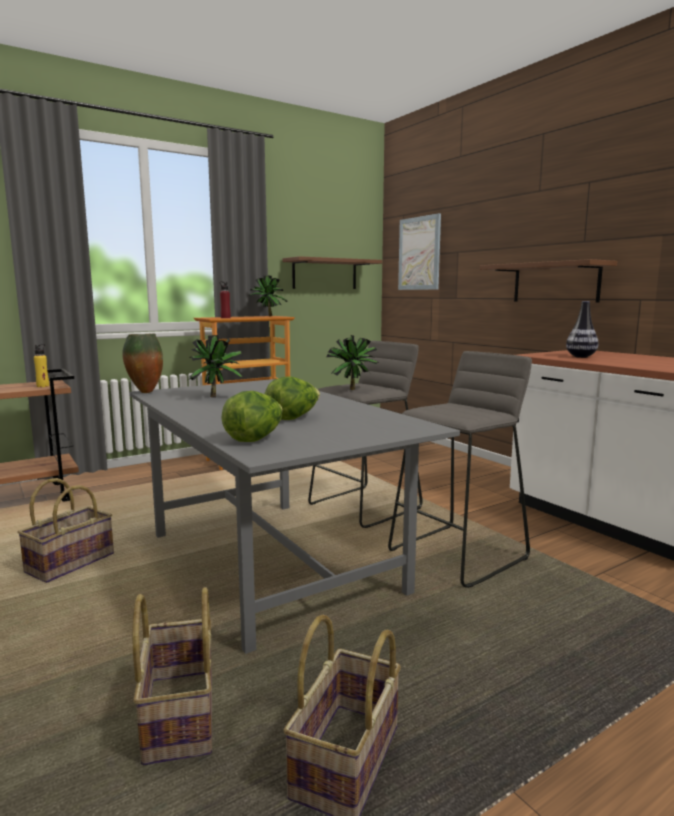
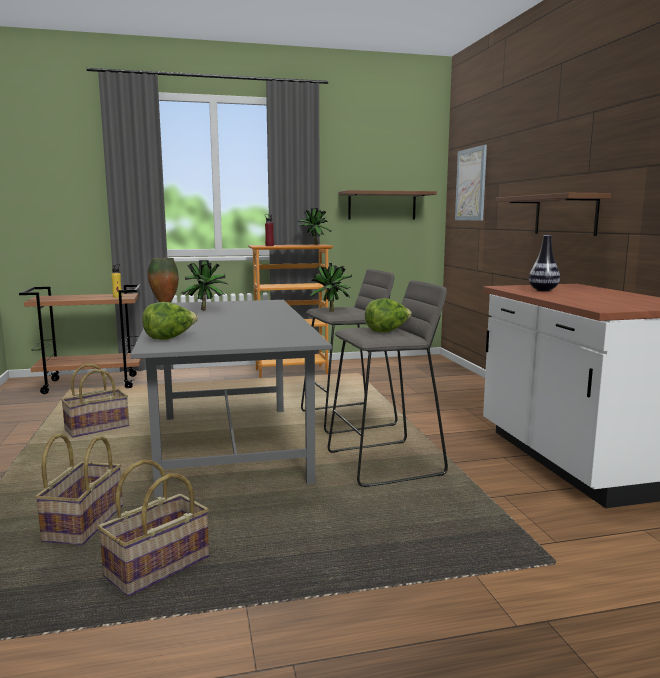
camera: 20 degrees right, 0 degrees up
(293, 418) = (227, 327): lettuce -> lettuce (387, 331)

